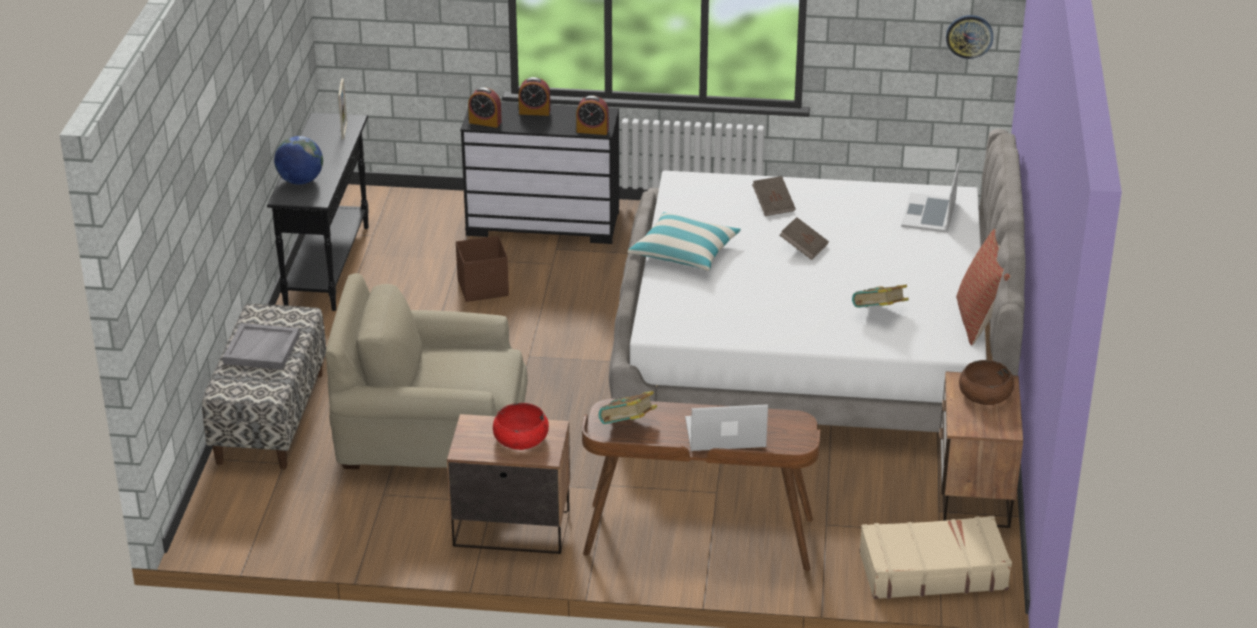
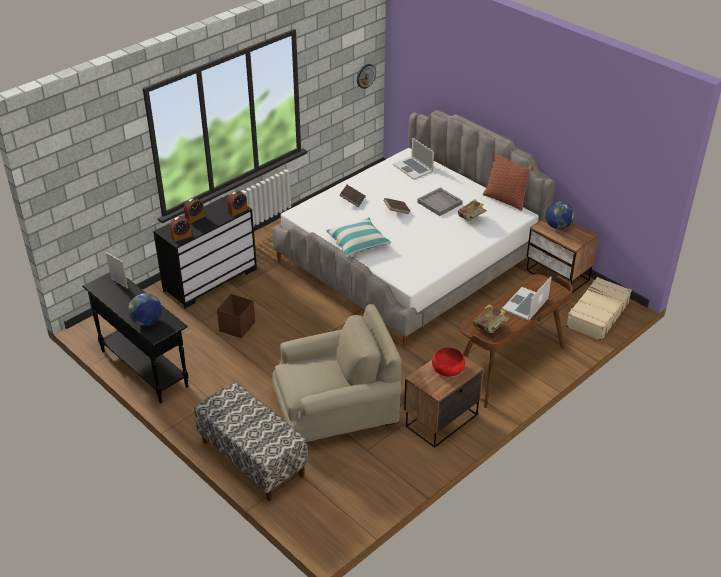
camera: 50 degrees left, 5 degrees up
(262, 350) = (247, 421): grey tray -> grey tray (440, 203)
(432, 432) = (335, 406): beige armchair -> beige armchair turned 150 degrees counterclockwise
(985, 394) = (557, 226): brown bowl -> globe

